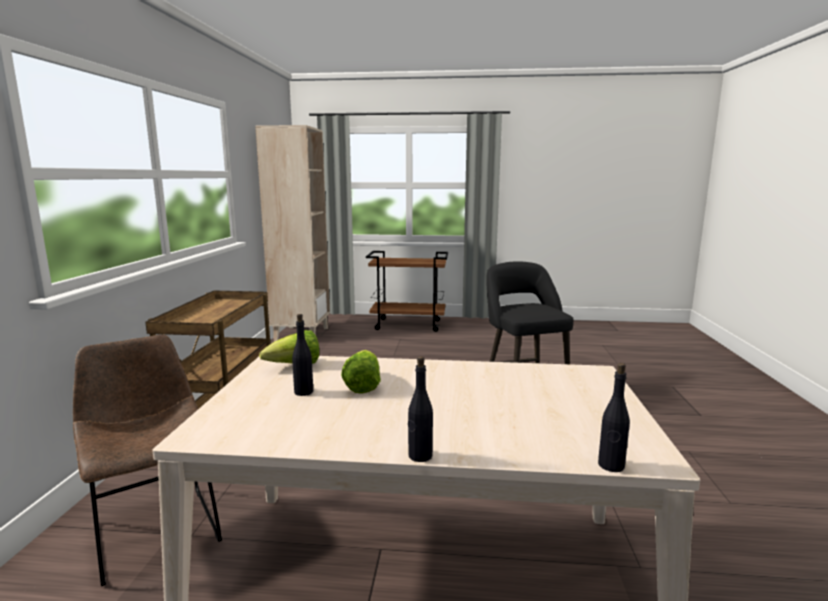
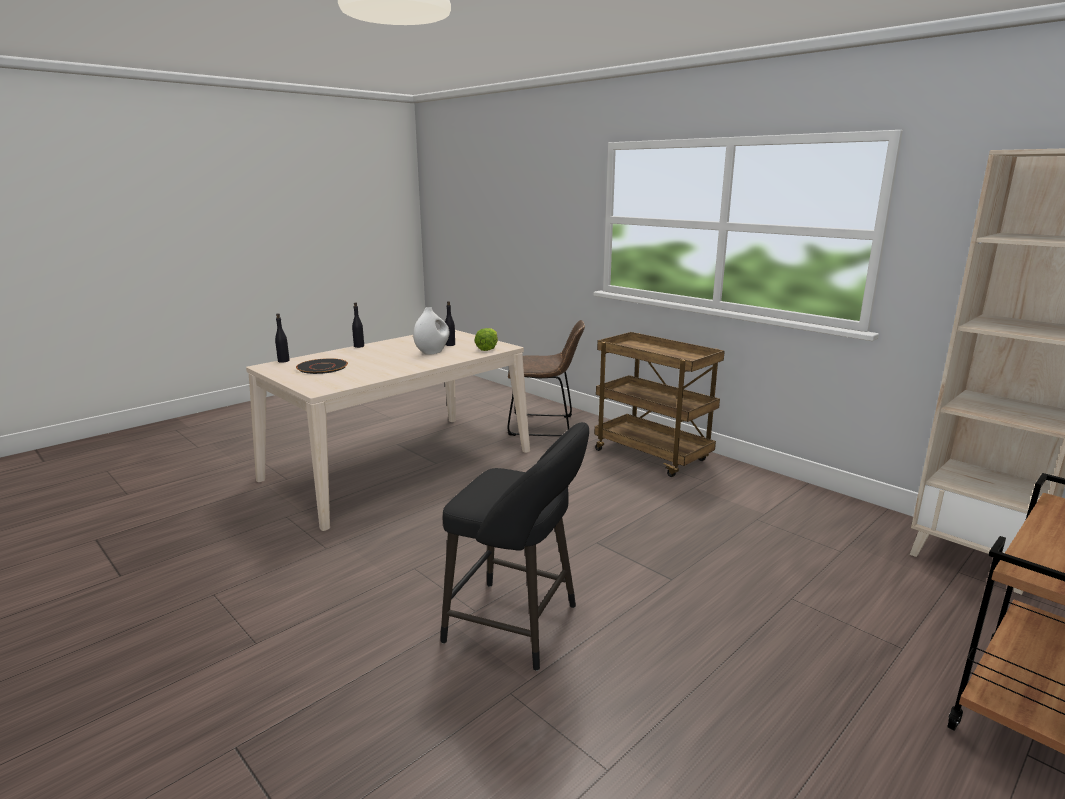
camera: 130 degrees right, 5 degrees up
(362, 386) = (432, 352): lettuce -> white vase
(555, 414) = (322, 367): none -> black plate

